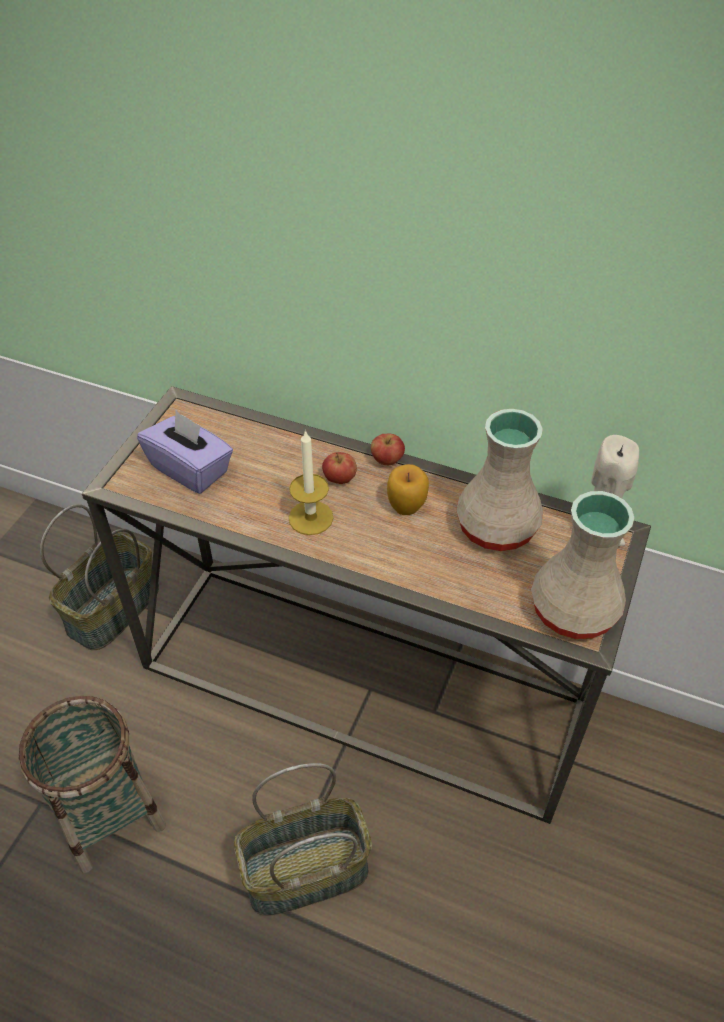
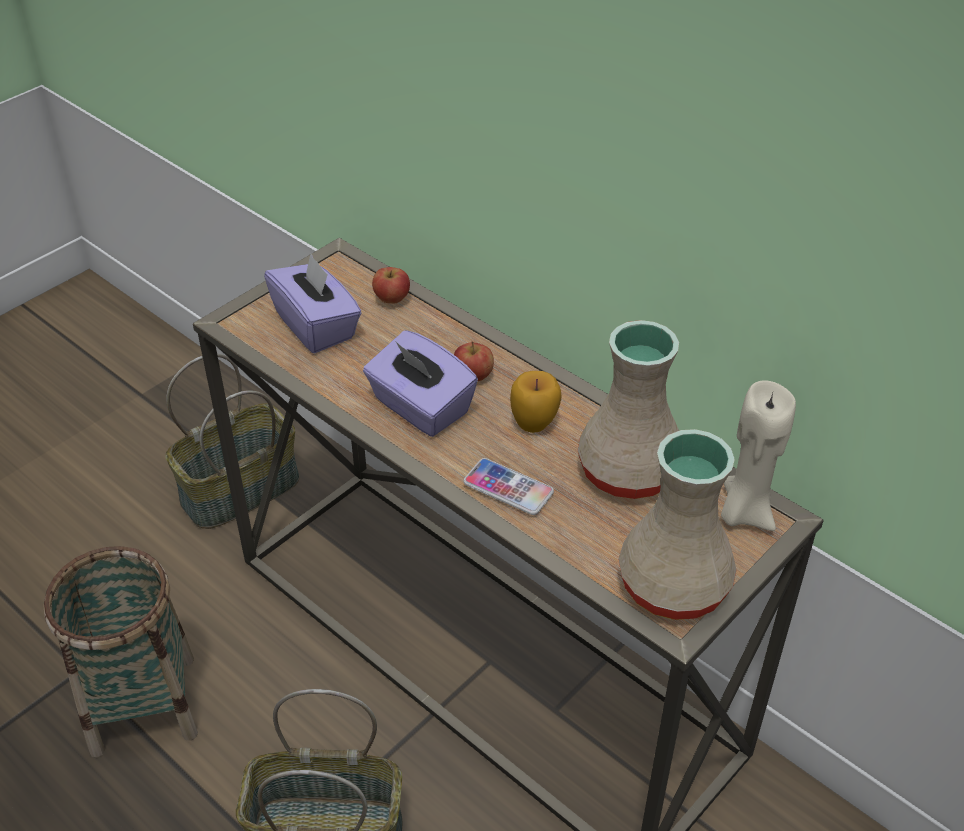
camera: 20 degrees right, 5 degrees down
(310, 517) = (420, 408): candle -> purple tissue box
(387, 460) = (537, 368): apple -> apple (392, 298)
(413, 566) = (508, 488): none -> phone

